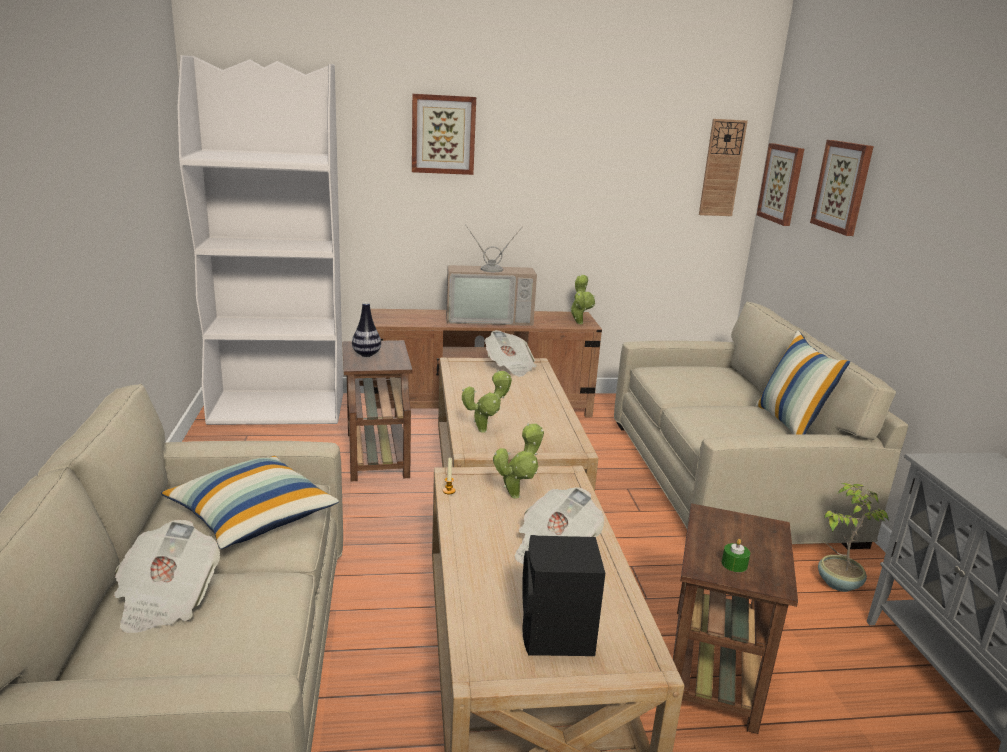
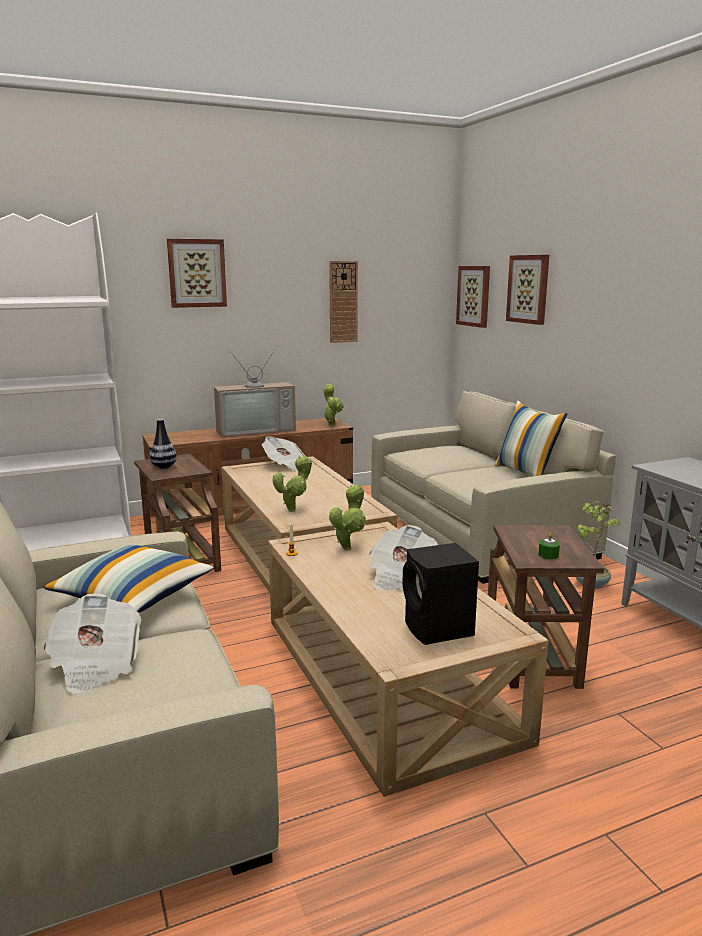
camera: 15 degrees left, 5 degrees down
(722, 168) = (424, 289): wall clock -> wall clock (343, 302)

